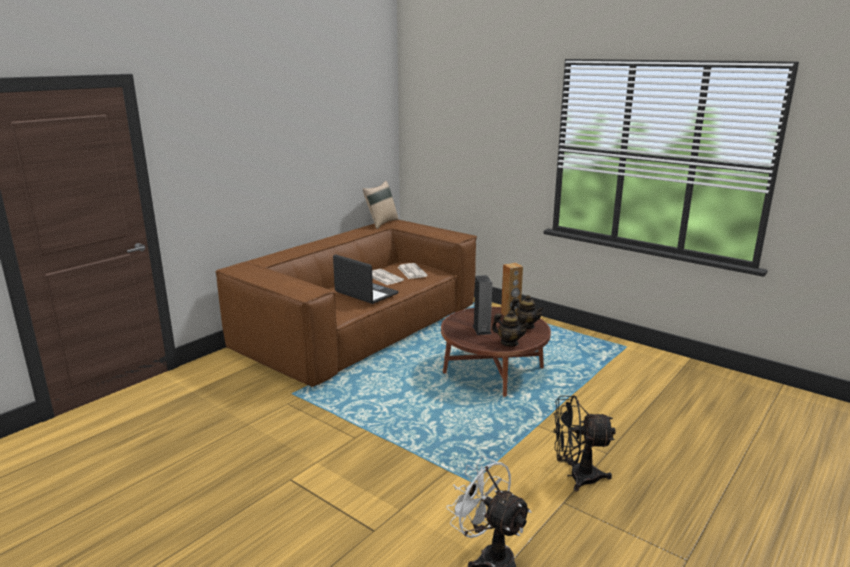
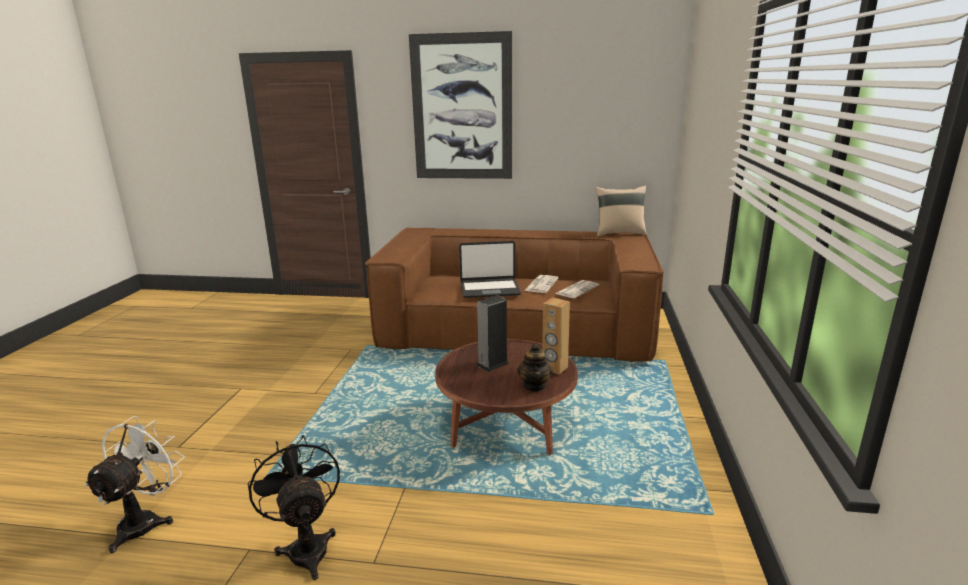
camera: 60 degrees right, 0 degrees up
(253, 132) = (462, 108): none -> picture
(366, 293) = (489, 289): laptop -> laptop turned 75 degrees clockwise
(509, 343) = (473, 387): teapot -> none

